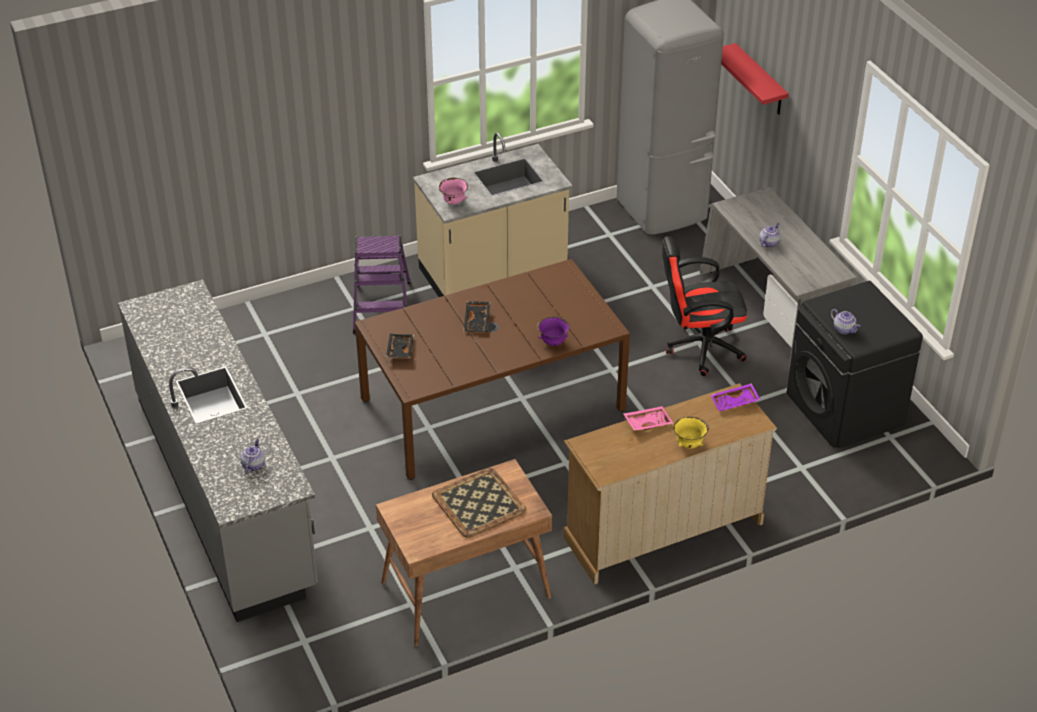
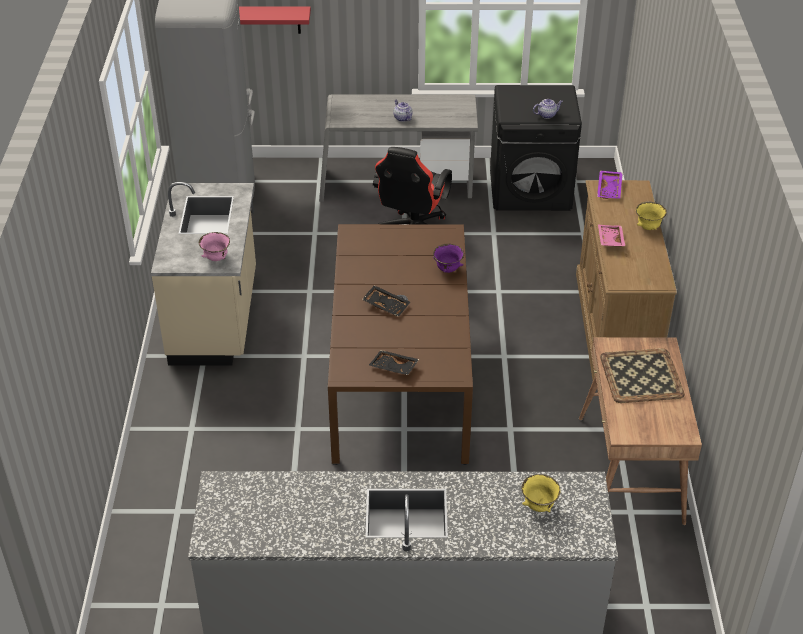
camera: 65 degrees left, 0 degrees up
(253, 465) = (538, 506): teapot -> yellow bowl
(382, 306) = (205, 408): purple step ladder -> none

